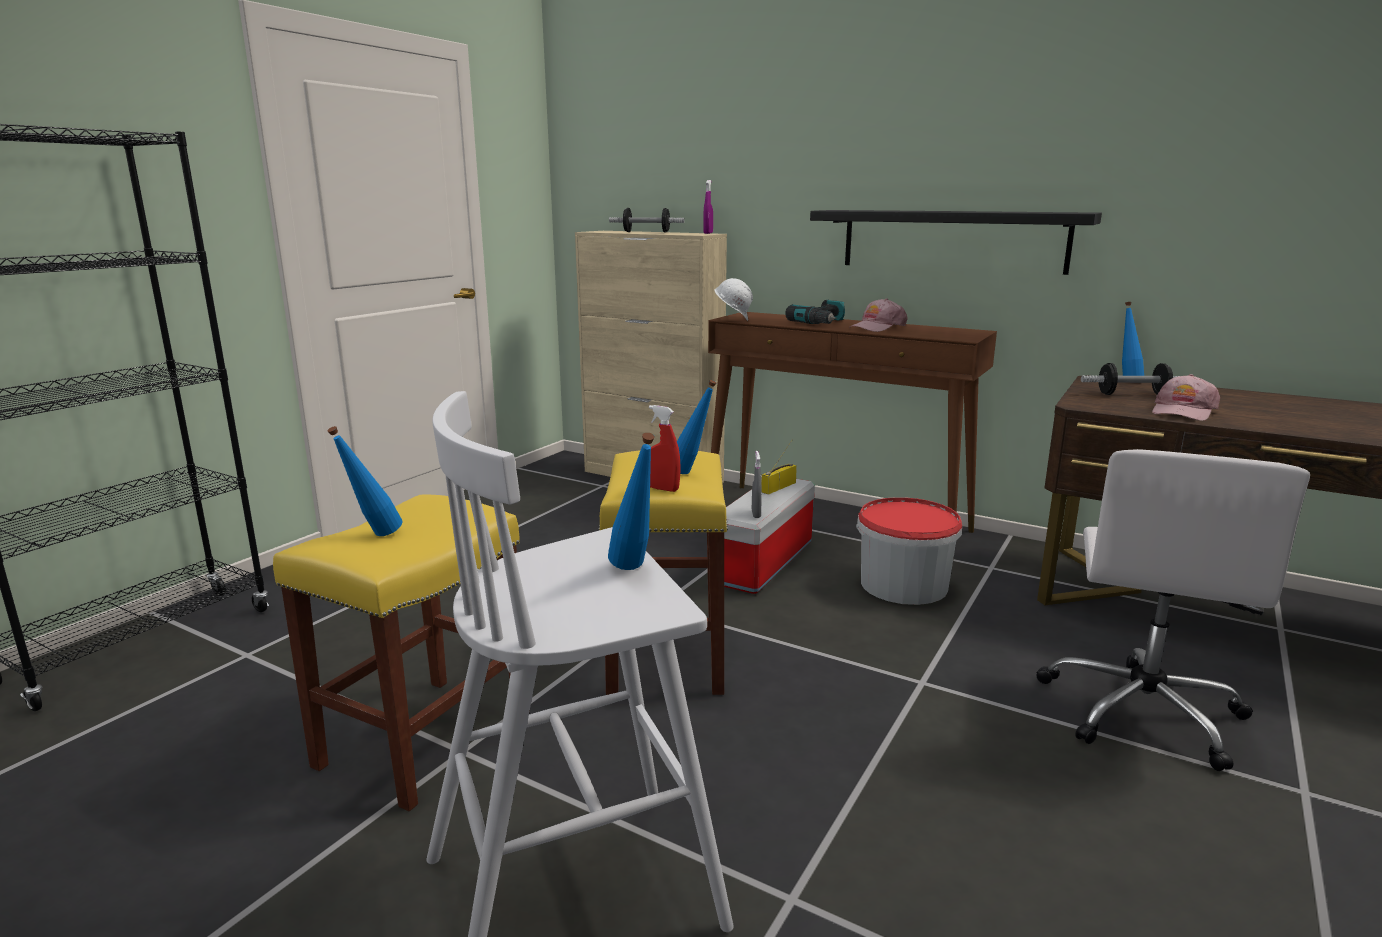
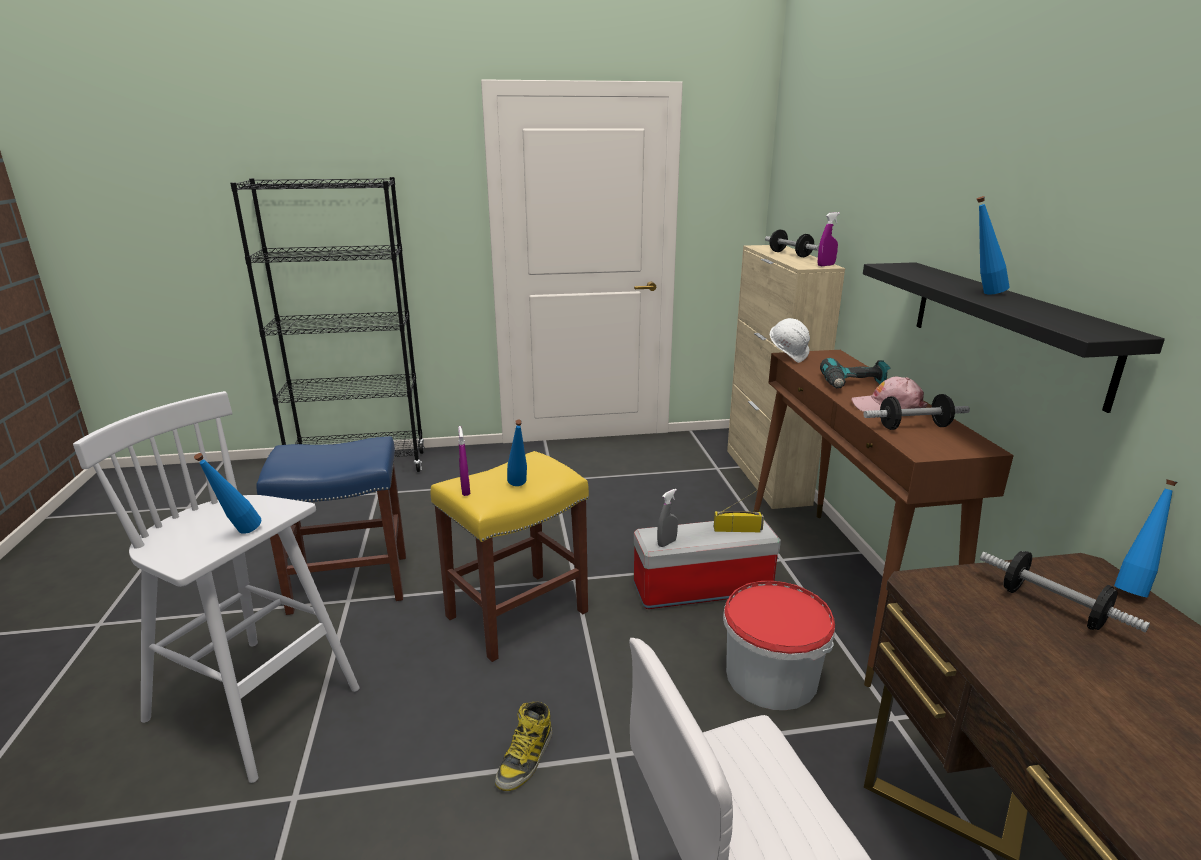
camera: 50 degrees right, 5 degrees up
(373, 536) = (308, 454): blue bottle -> blue bottle (982, 293)
(426, 737) = (351, 582): yellow stool -> blue stool
(663, 489) = (465, 490): red spray bottle -> purple spray bottle
(882, 725) = (525, 758): none -> boot
(922, 331) = (913, 427): none -> dumbbell
(1183, 411) = (1032, 661): pink cap -> none

